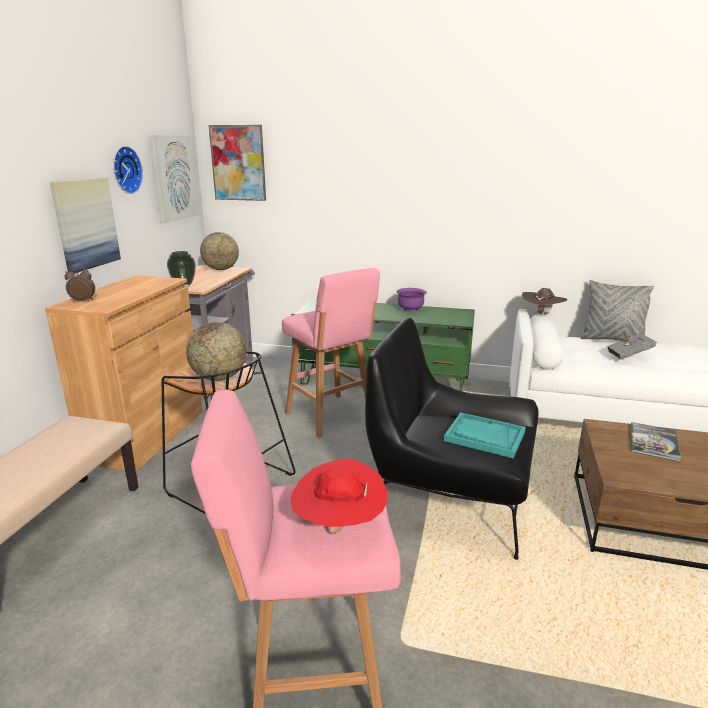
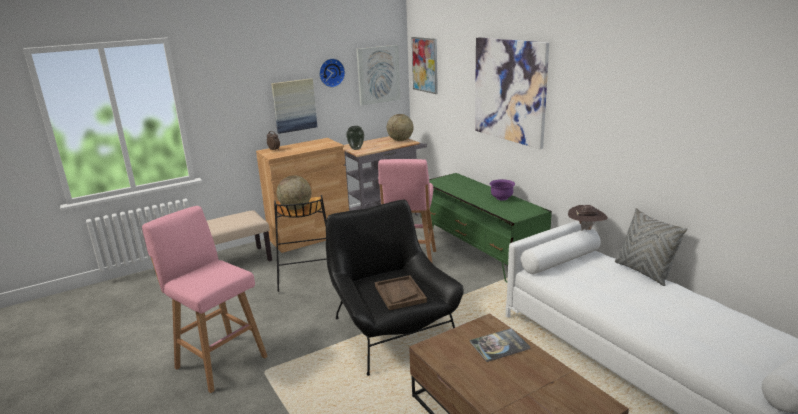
camera: 45 degrees right, 0 degrees up
(339, 527) = (202, 280): red hat -> none
(403, 180) = (509, 90): none -> picture
(484, 436) = (400, 294): turquoise tray -> brown tray
(631, 356) = (621, 289): grey book -> none

